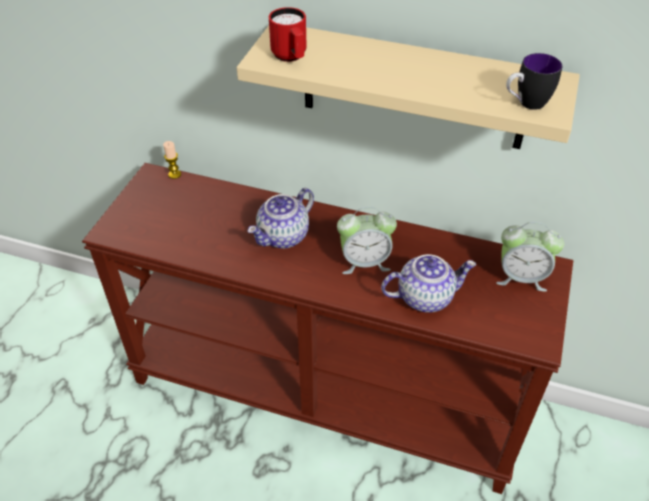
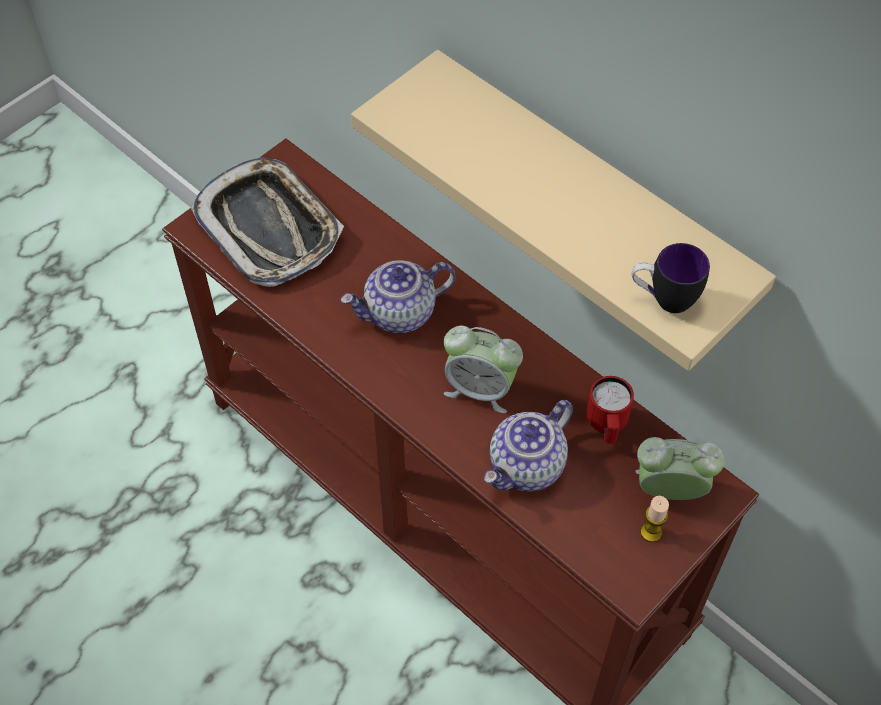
camera: 25 degrees right, 10 degrees up
(162, 216) = (269, 228): none -> tray
(174, 174) = (313, 170): candle -> candle (651, 532)
(291, 57) = (423, 121): red mug -> red mug (607, 426)
(425, 297) = (527, 467): teapot -> teapot turned 120 degrees clockwise
(521, 277) = (669, 490): alarm clock -> alarm clock turned 150 degrees clockwise

